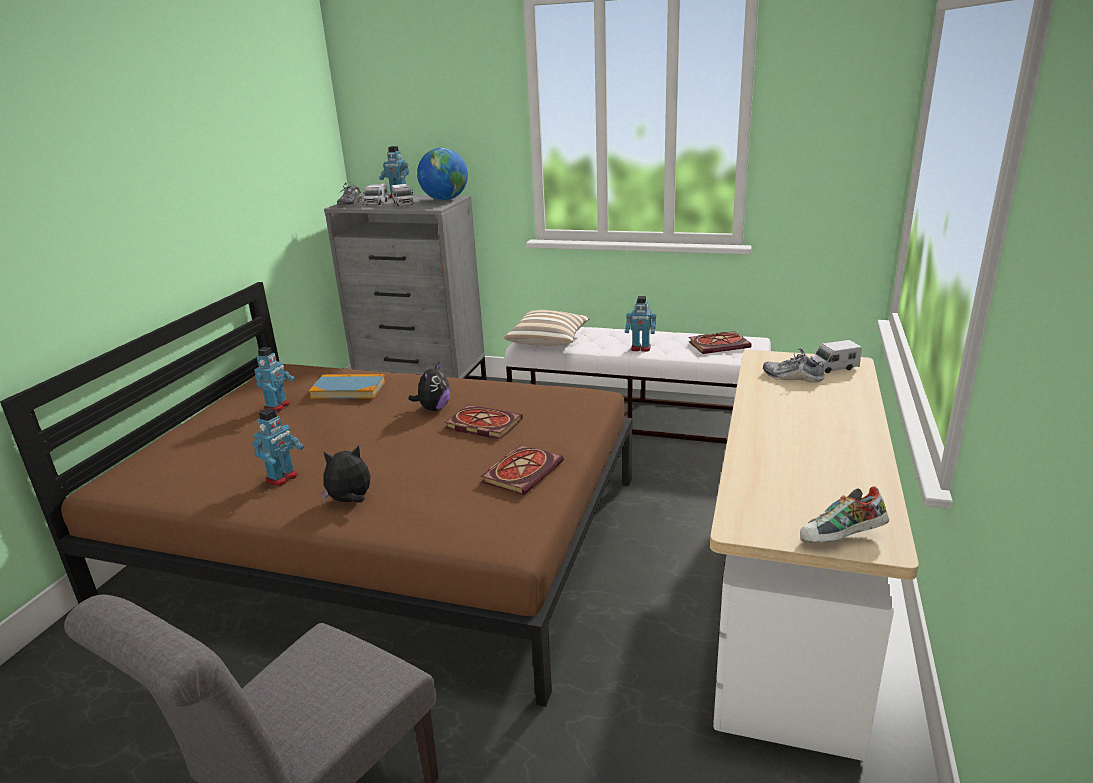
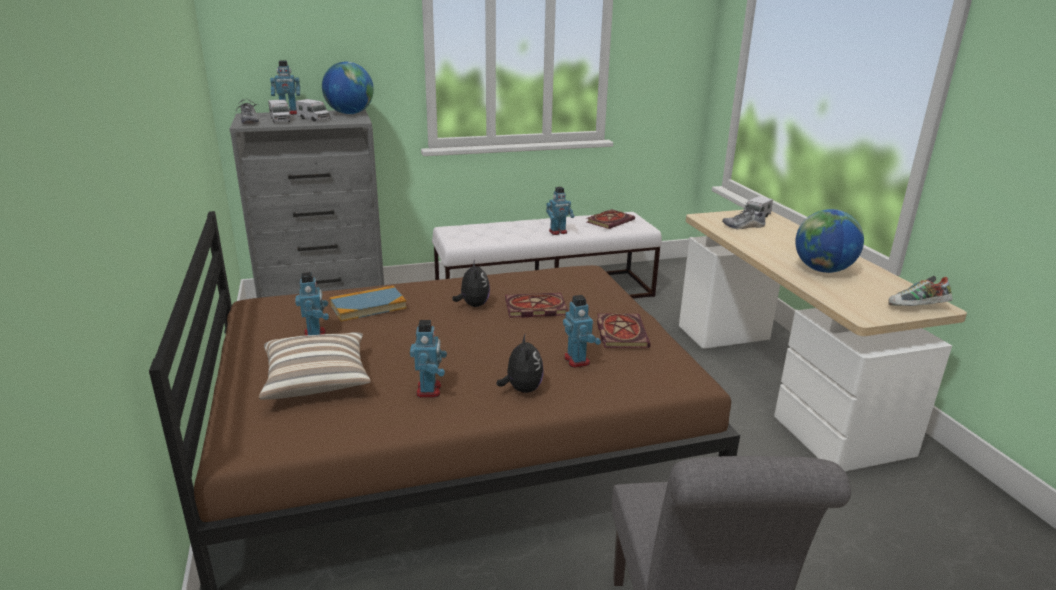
camera: 35 degrees left, 0 degrees up
(350, 501) = (522, 389): plush toy -> plush toy turned 135 degrees clockwise
(438, 488) = (577, 360): none -> toy robot
(549, 341) = (476, 238): pillow -> pillow (317, 381)
(797, 454) = (822, 270): none -> globe
(842, 538) = (917, 308): shoe -> shoe turned 45 degrees clockwise

